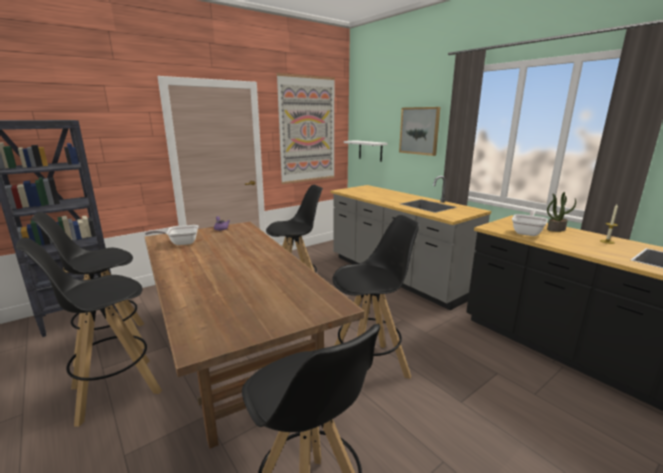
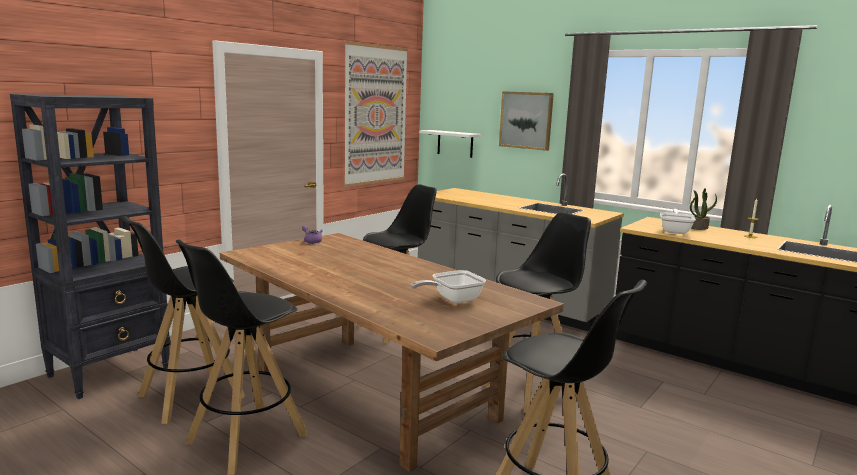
camera: 15 degrees left, 5 degrees down
(180, 243) = (281, 257): frying pan -> frying pan (452, 299)

